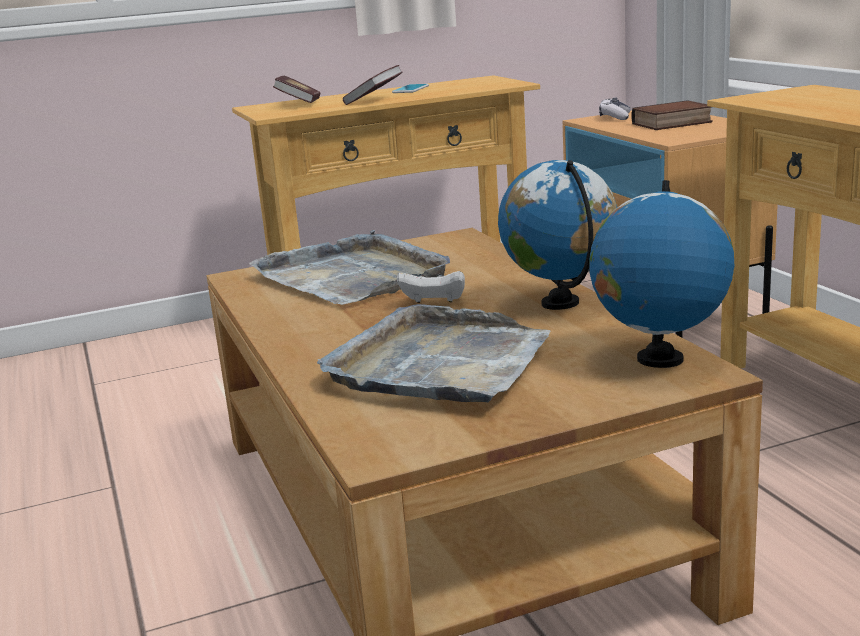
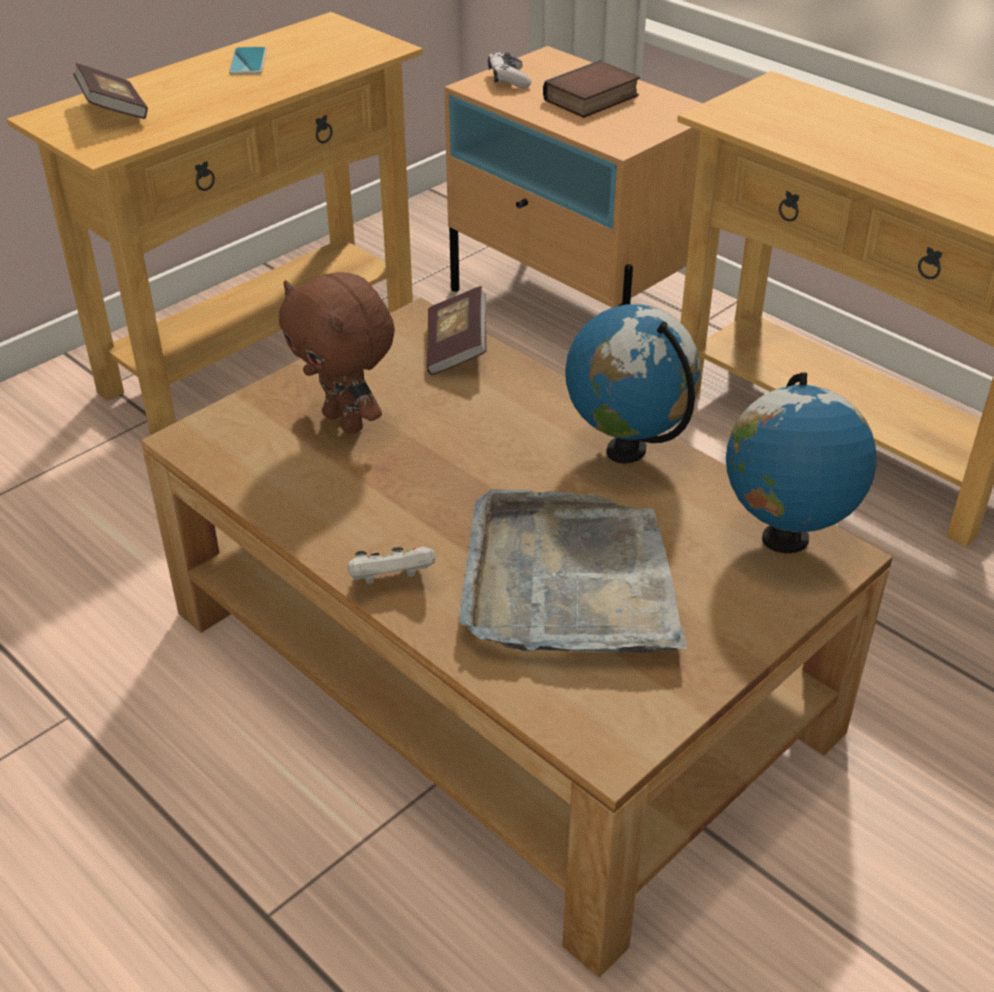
camera: 25 degrees left, 20 degrees up
(354, 276) = (346, 421): grey tray -> brown plush toy
(374, 100) = (222, 99): book -> book (456, 348)
(434, 303) = (484, 468): white game controller -> white game controller (391, 581)

